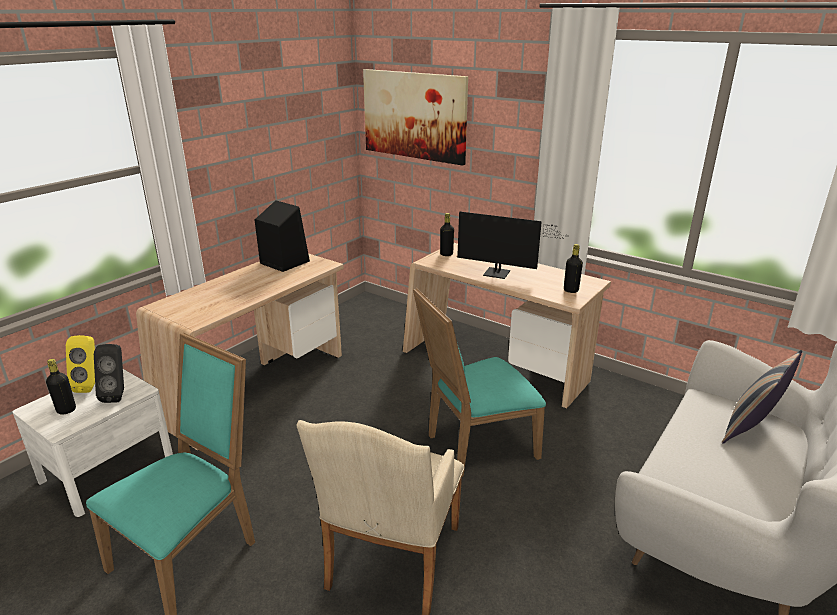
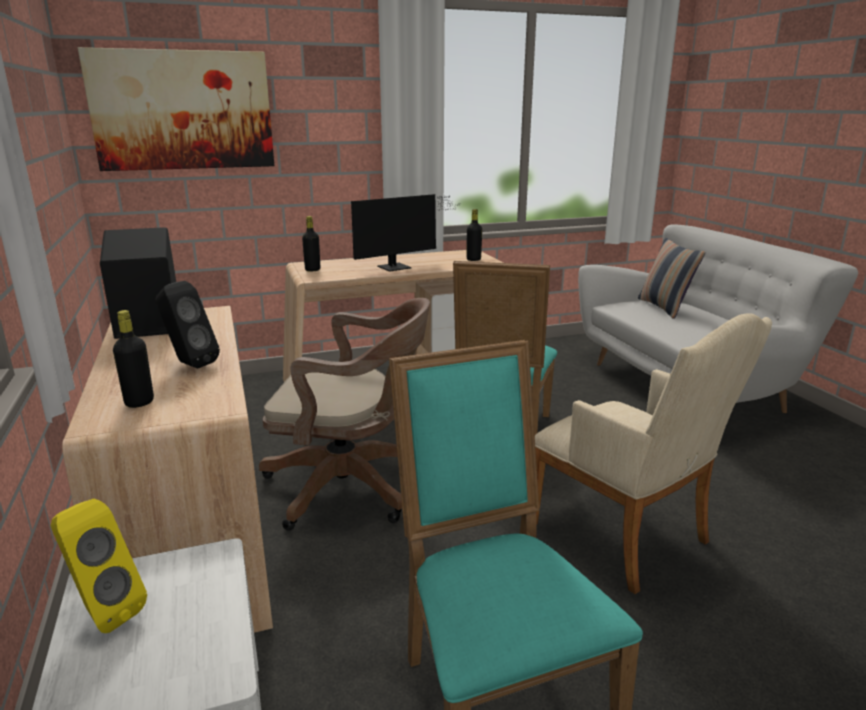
camera: 55 degrees left, 5 degrees down
(66, 410) = (152, 659): black bottle -> black bottle (139, 402)
(118, 395) = (193, 583): black speaker -> black speaker (189, 364)
(342, 415) = (352, 487): none -> brown office chair

